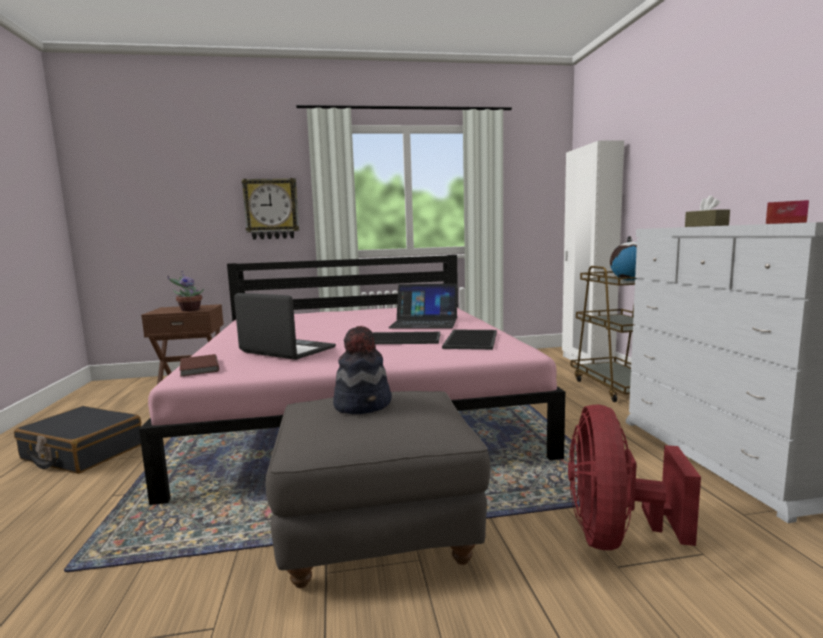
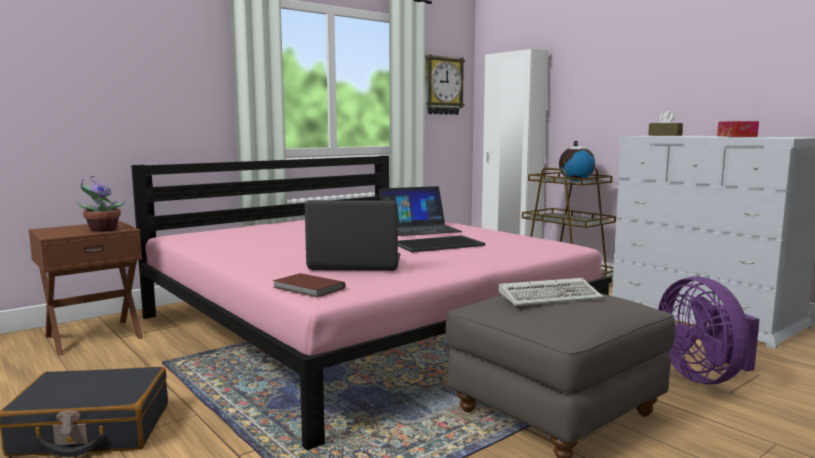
camera: 30 degrees left, 0 degrees up
(271, 209) = (176, 93): wall clock -> wall clock (442, 85)
(363, 404) = (551, 296): hat -> keyboard
(470, 339) = (503, 240): tray -> none
(614, 535) = (704, 376): red fan -> purple fan

